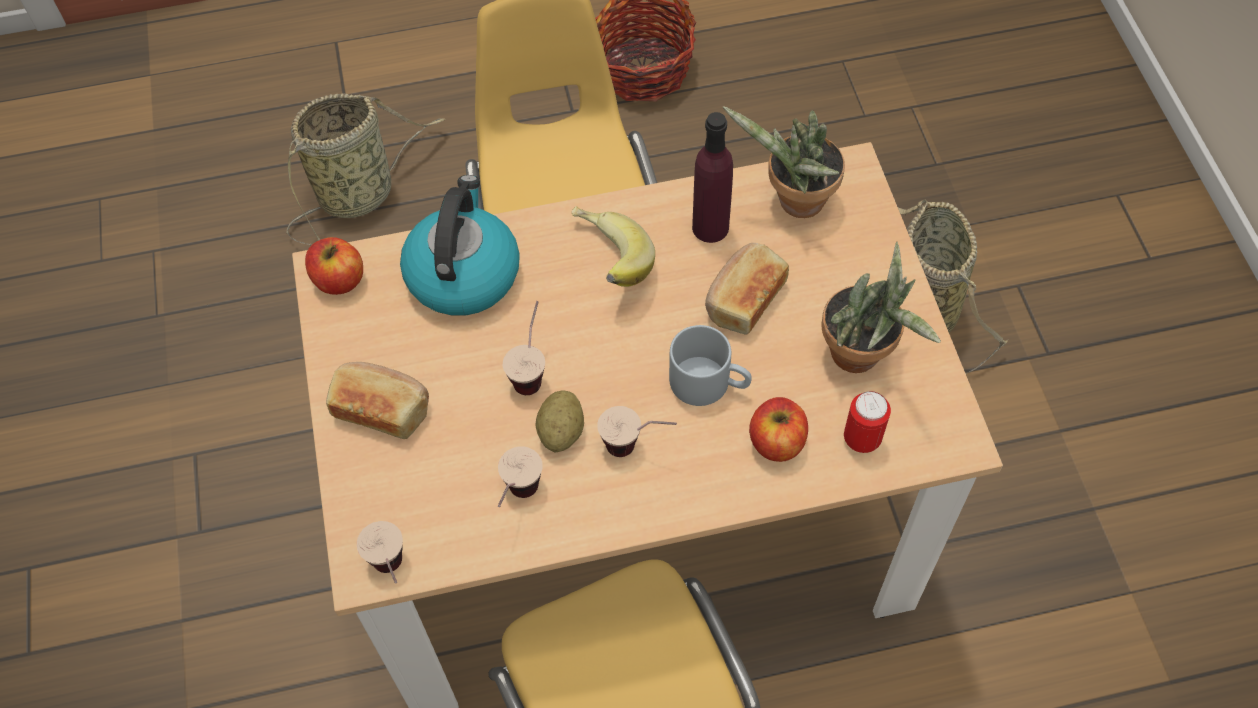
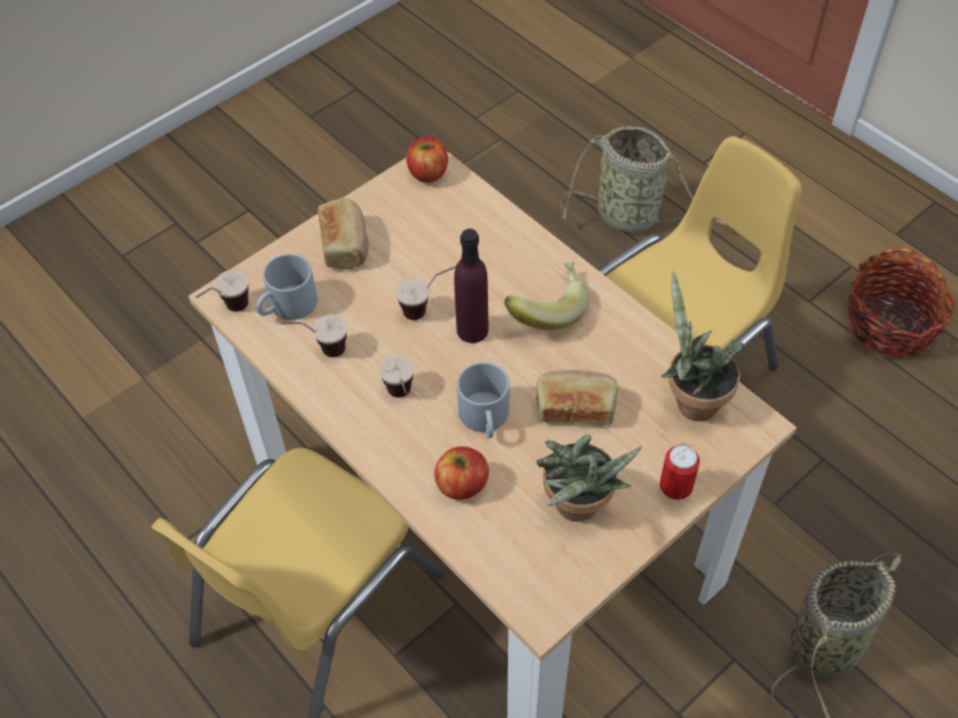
camera: 60 degrees right, 5 degrees down
(431, 507) = (287, 307): none -> grey mug
(463, 273) = (479, 233): kettle -> none
(561, 431) = (388, 349): potato -> none
(710, 227) = (625, 356): purple bottle -> purple bottle (472, 330)
(861, 439) = (500, 541): can -> can (675, 488)

